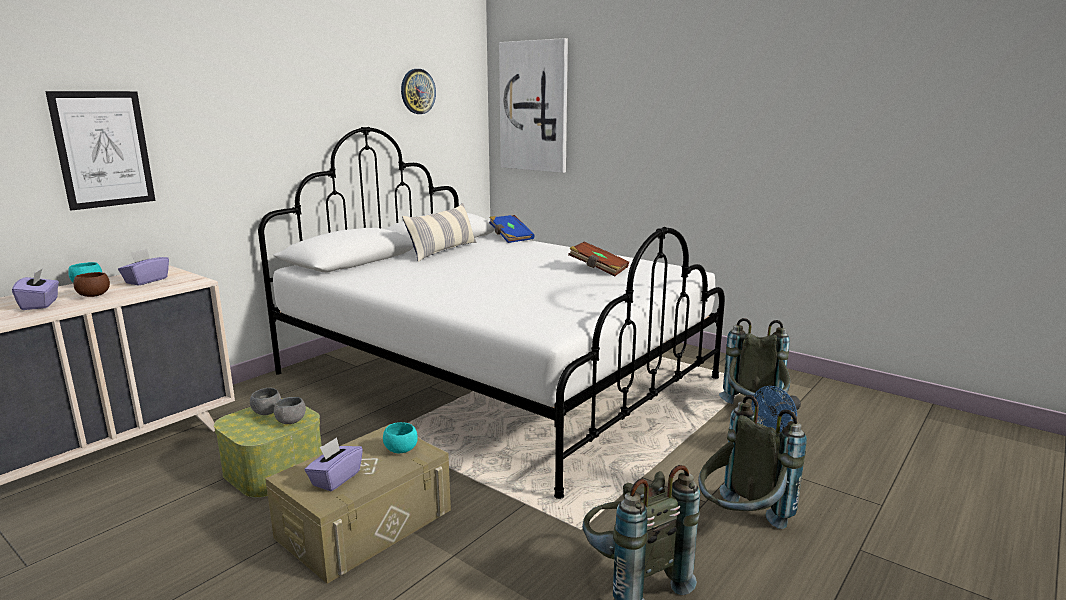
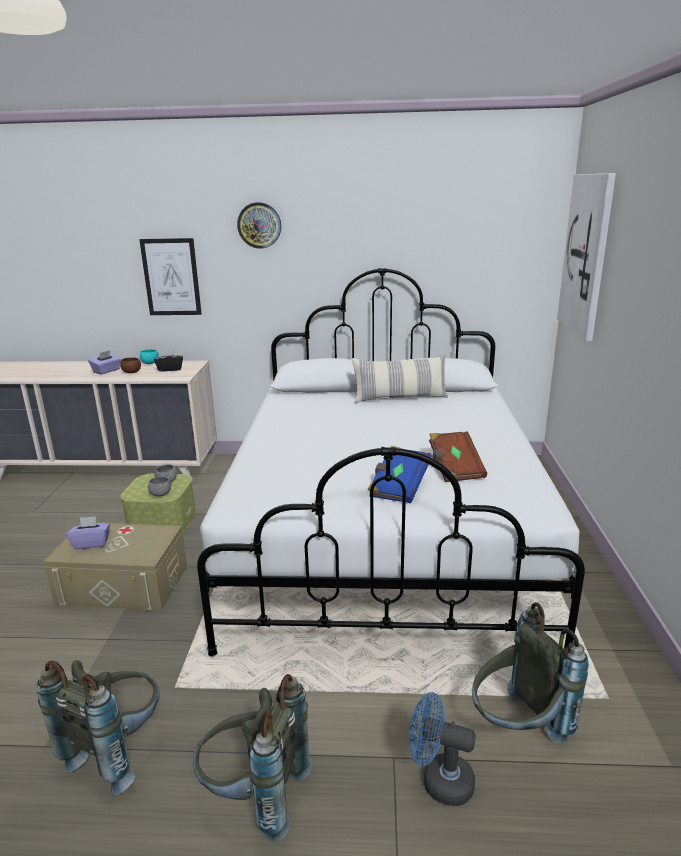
camera: 55 degrees right, 5 degrees up
(146, 281) = (170, 369): purple tissue box -> black tissue box
(401, 450) = (144, 547): turquoise bowl -> none
(417, 91) = (458, 233): wall clock -> wall clock (259, 225)
(510, 238) = (492, 402): blue book -> blue book (398, 487)

